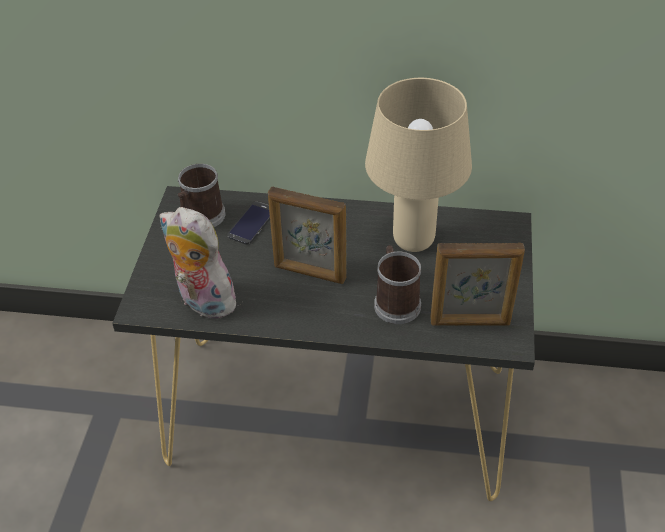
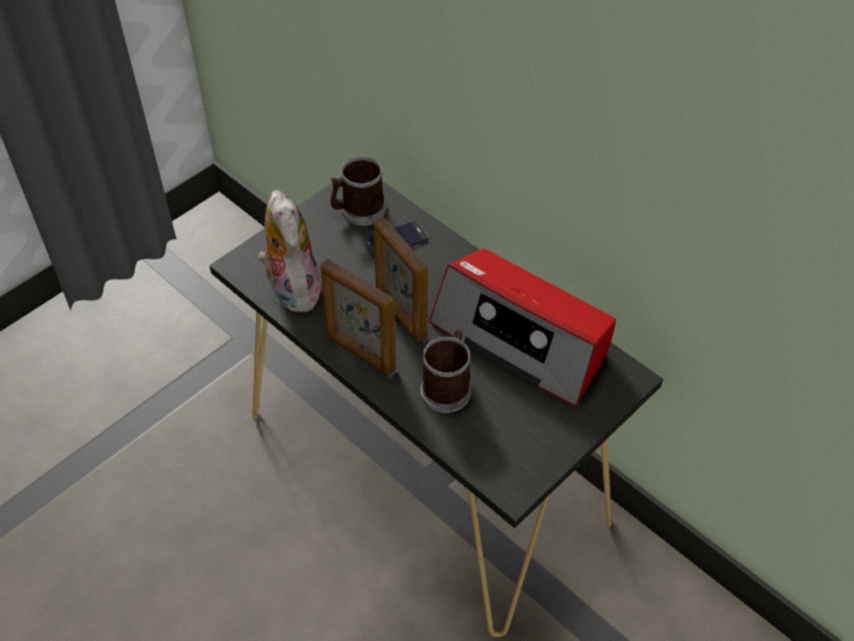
camera: 35 degrees right, 5 degrees up
(414, 240) = (522, 339): beige table lamp -> radio
(470, 322) = (494, 447): picture frame -> picture frame (360, 353)

